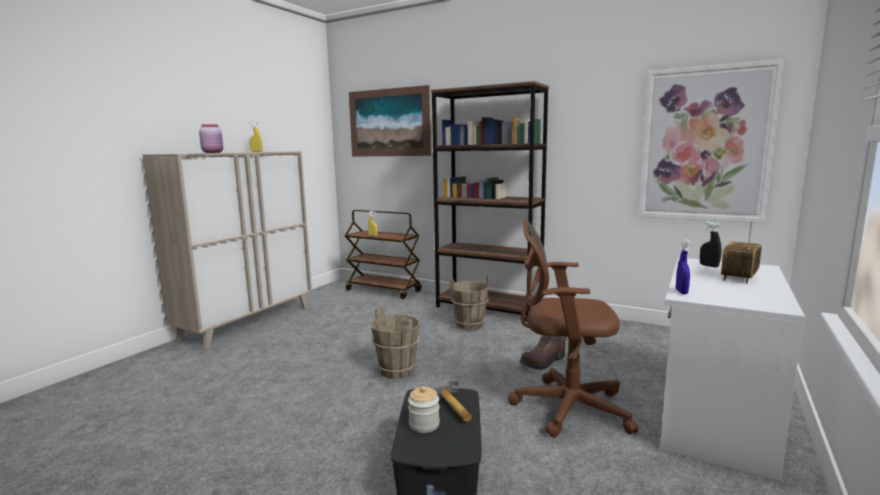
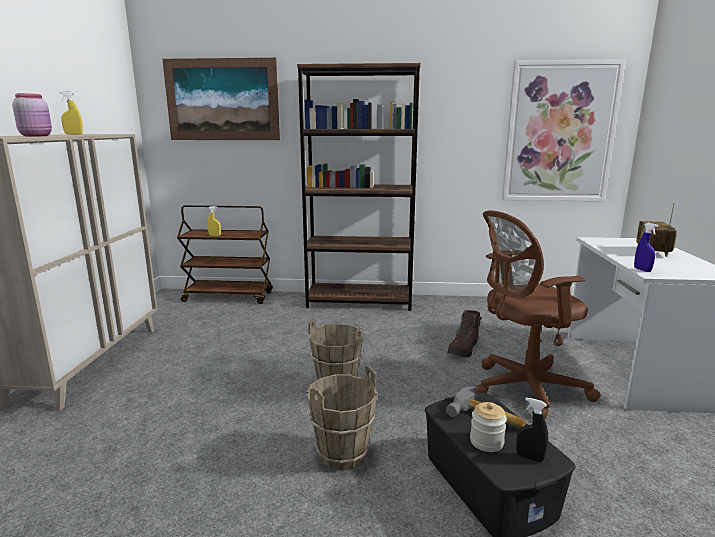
camera: 25 degrees left, 5 degrees up
(469, 325) = (359, 322): brown bucket -> brown bucket (342, 454)
(709, 266) = (613, 243): black spray bottle -> black spray bottle (529, 457)

